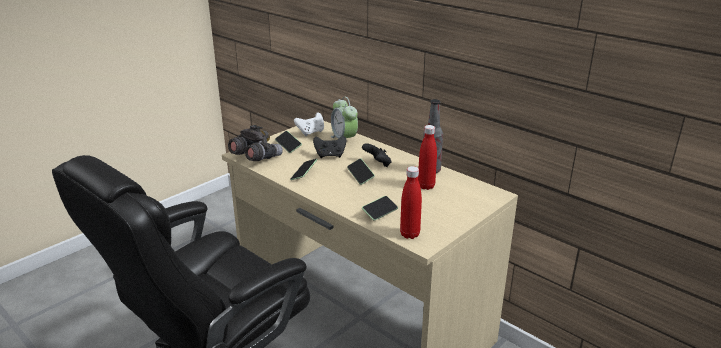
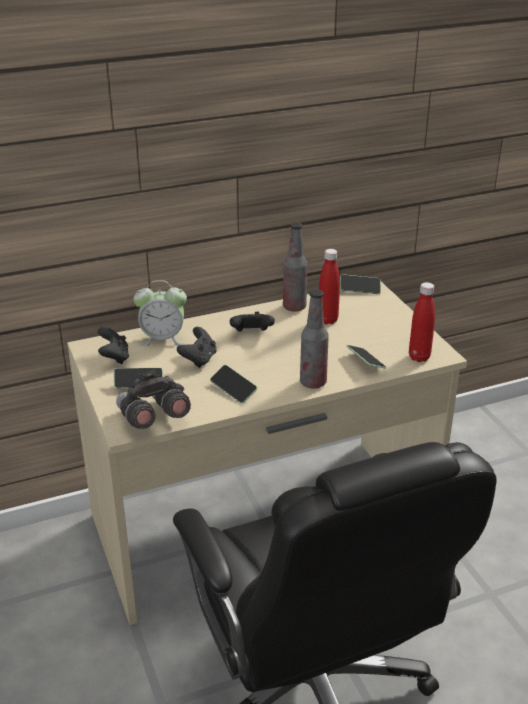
camera: 65 degrees left, 5 degrees up
(311, 133) = (114, 357): white game controller -> black game controller
(334, 198) = (313, 382): none -> bottle
(360, 176) = (271, 352): phone -> phone (359, 289)

